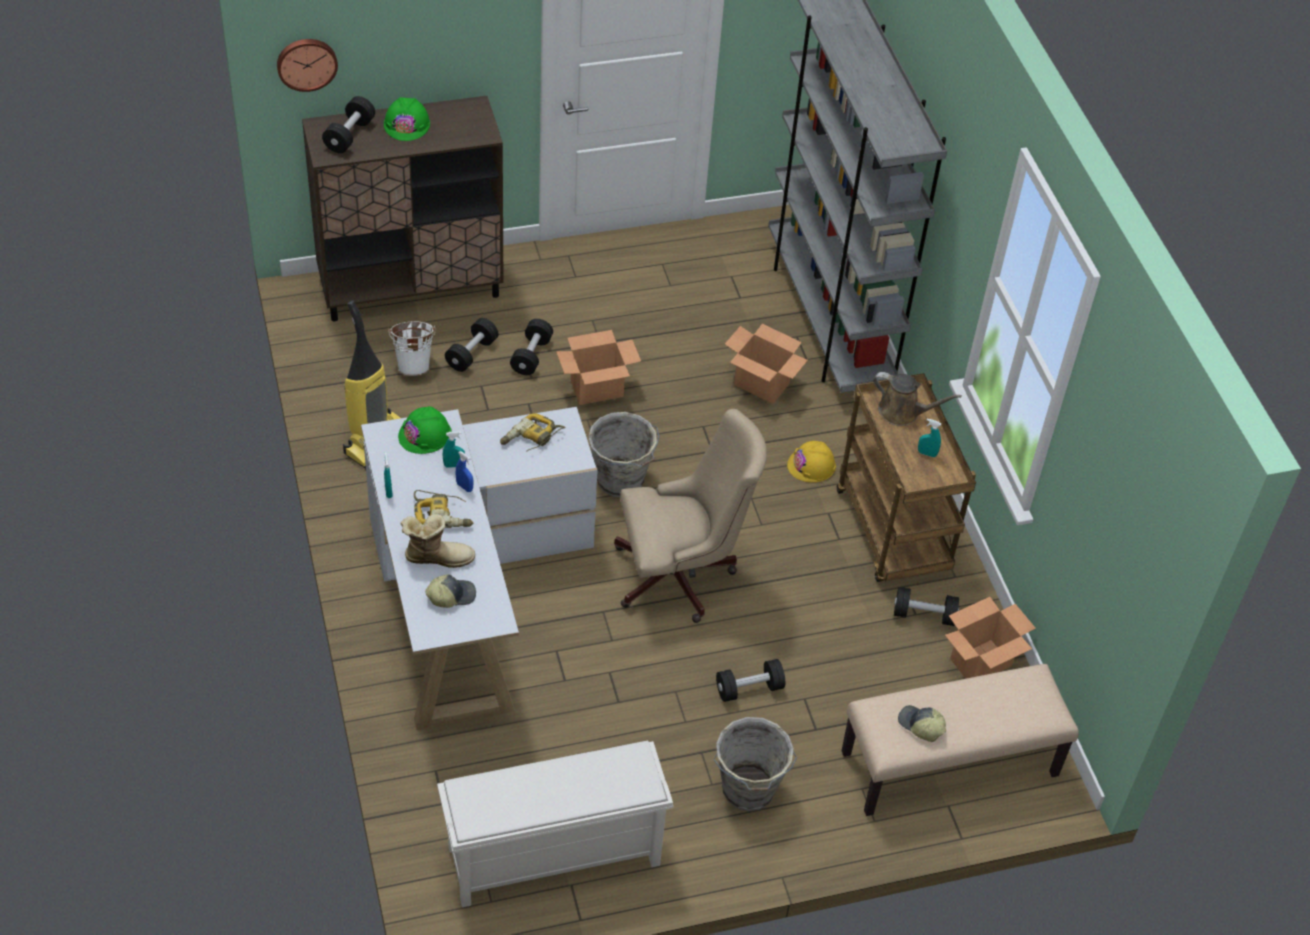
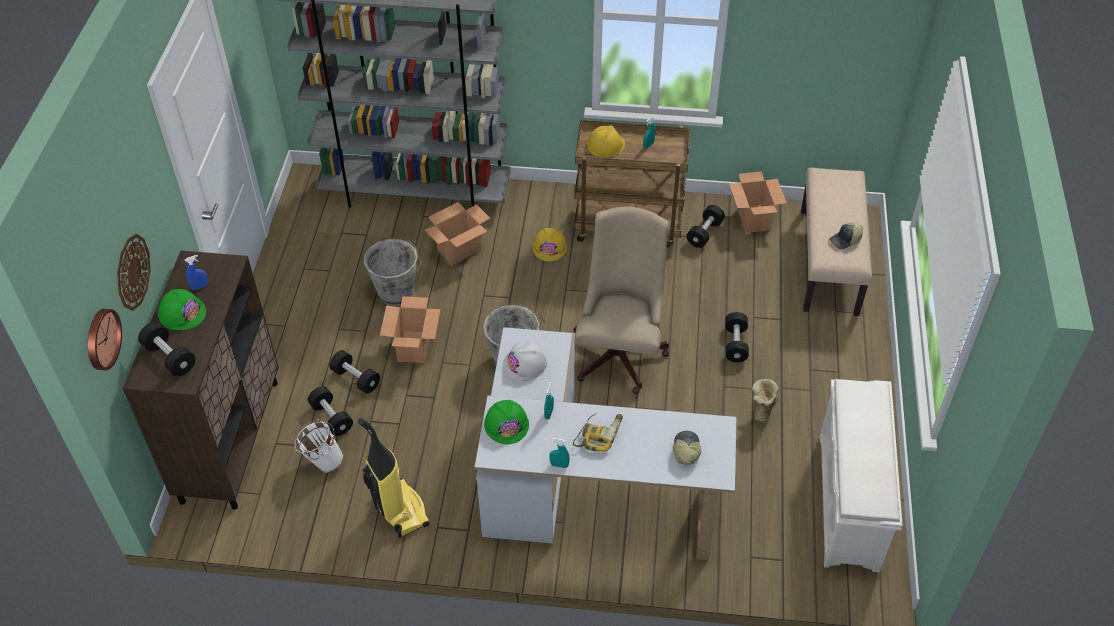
camera: 65 degrees left, 0 degrees up
(397, 53) = (132, 272): none -> wall clock
(437, 556) = (642, 449): boot -> boot (763, 407)
(464, 487) = (575, 412): blue spray bottle -> blue spray bottle (200, 286)
(531, 439) = (525, 364): power drill -> white hard hat
(748, 791) = (821, 371): grey bucket -> grey bucket (397, 293)
(903, 412) = (605, 145): brown watering can -> yellow hard hat

